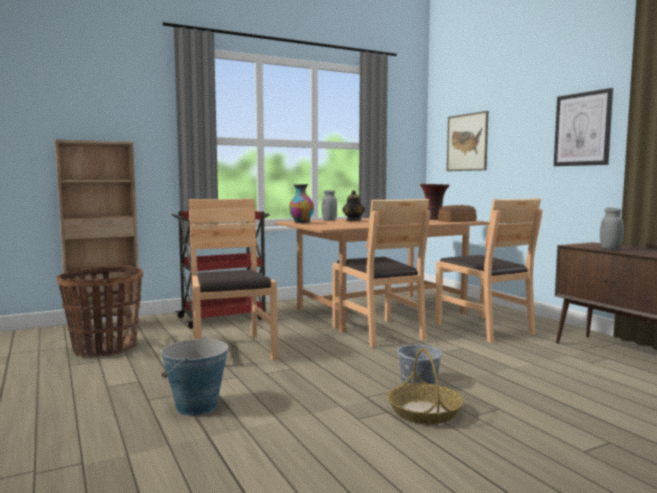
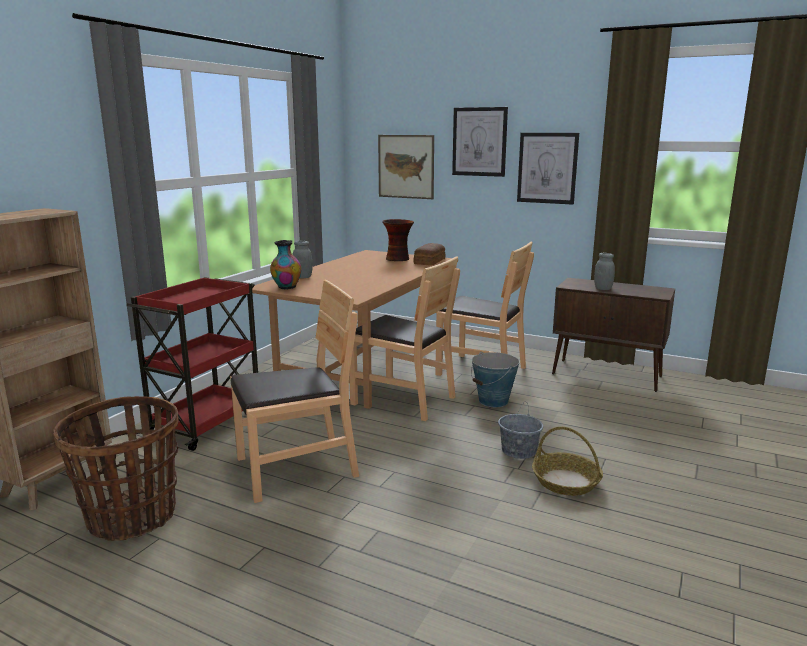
camera: 35 degrees left, 10 degrees up
(196, 407) = (382, 553): bucket -> bucket (493, 401)
(231, 350) = (296, 468): brown chair -> brown chair turned 120 degrees clockwise
(353, 220) = (330, 274): teapot -> none
(523, 111) = (479, 142): none -> picture

